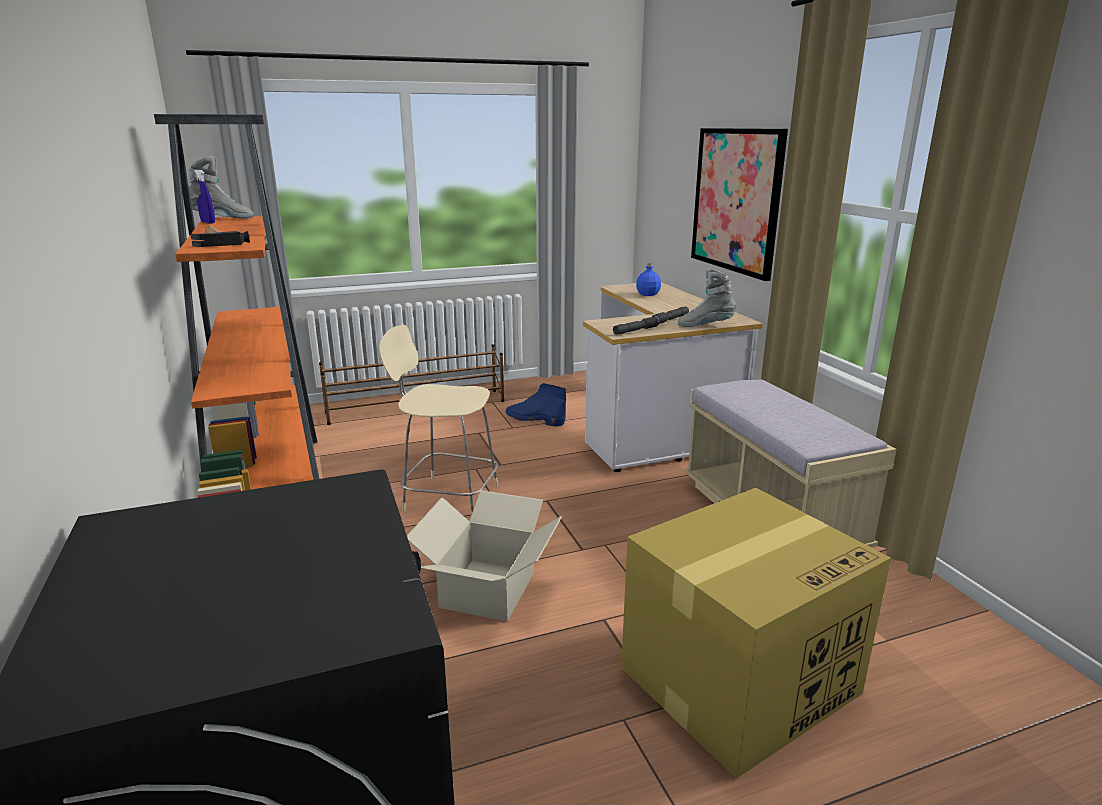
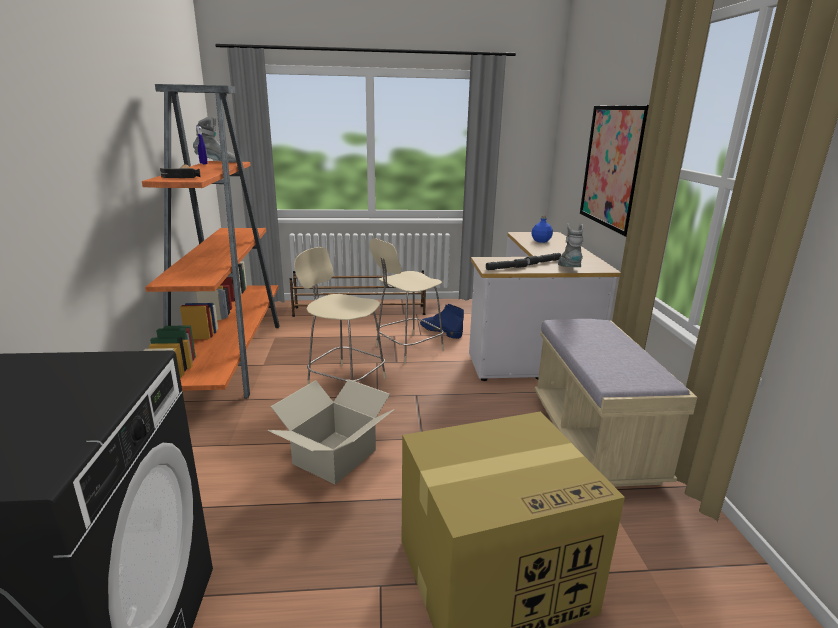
camera: 15 degrees right, 0 degrees up
(505, 446) = (407, 348): none -> beige stool
(705, 325) = (568, 270): grey boot -> grey boot turned 75 degrees clockwise

